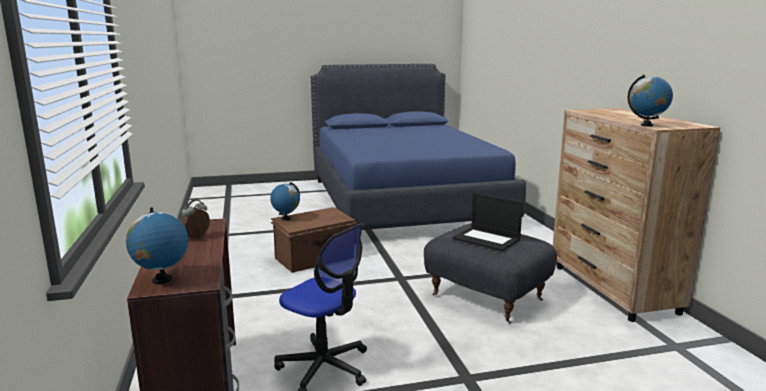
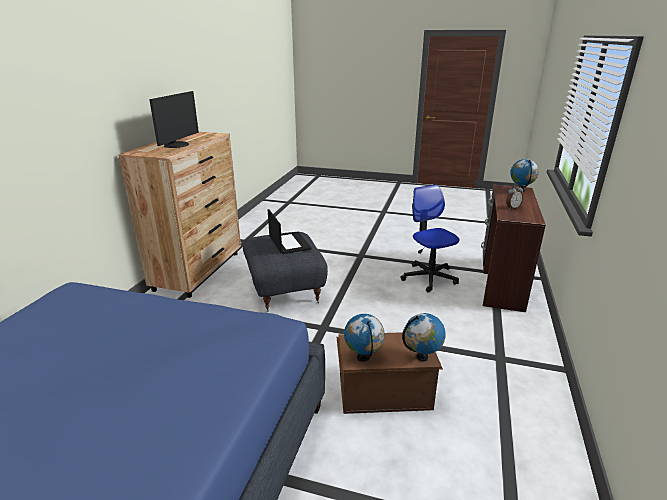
camera: 150 degrees left, 10 degrees up
(619, 115) = (177, 145): none -> monitor
(646, 125) = (216, 136): globe -> globe (363, 357)

